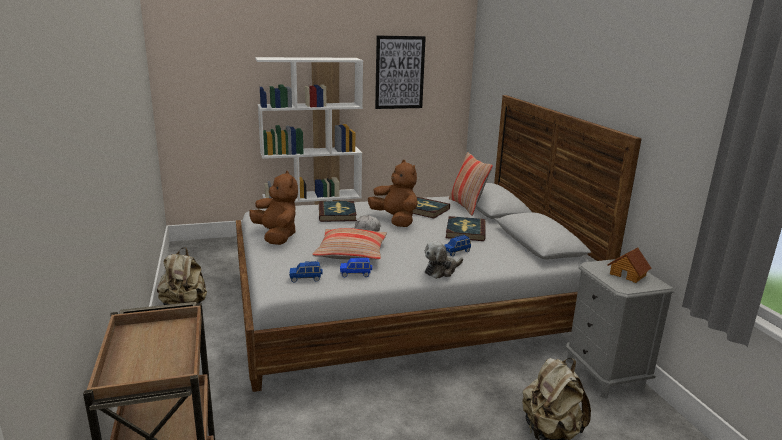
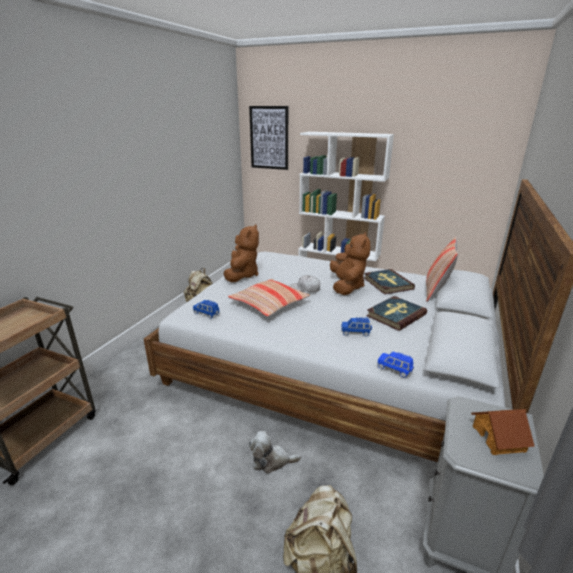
camera: 40 degrees right, 5 degrees up
(337, 214) = (308, 269): book -> none
(356, 274) = (243, 323): blue toy car -> blue toy car (394, 369)
(399, 72) = (437, 150): picture -> picture (269, 138)
(441, 271) = (313, 345): plush toy -> plush toy (271, 461)

